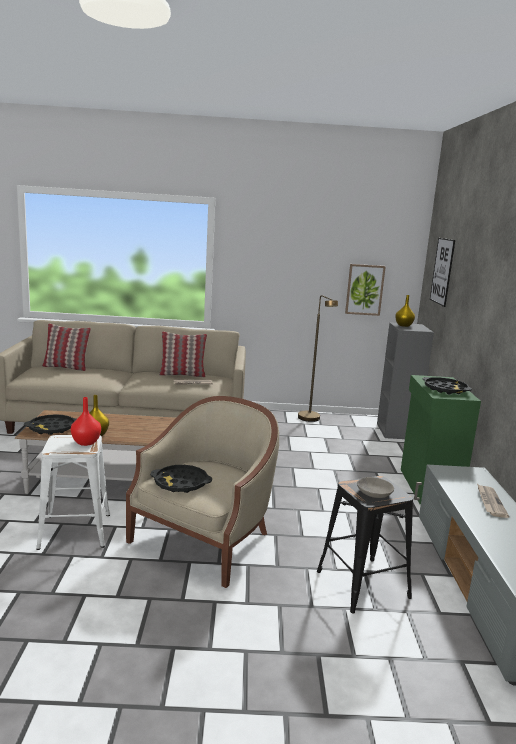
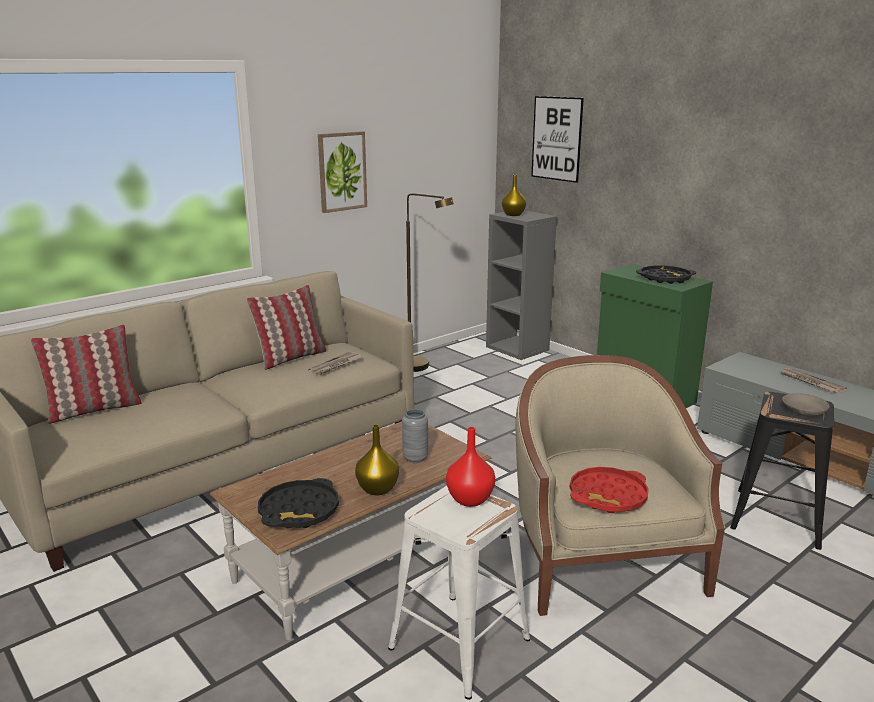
camera: 40 degrees left, 5 degrees up
(139, 432) = (415, 458): none -> grey vase
(181, 483) = (608, 496): black tray -> red tray
(364, 289) = (442, 176): picture -> picture (342, 171)

